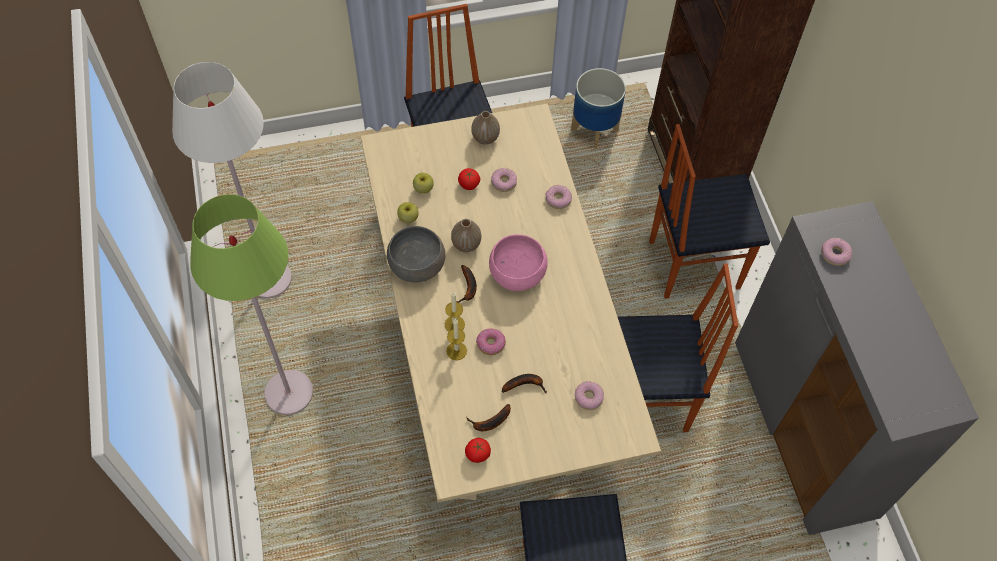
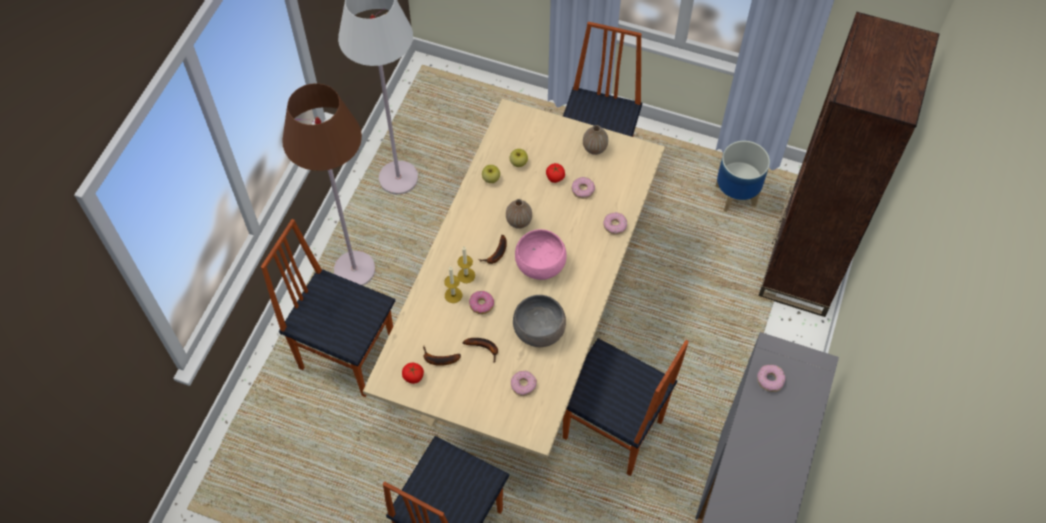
camera: 35 degrees right, 0 degrees up
(289, 393) = (355, 270): green floor lamp -> brown floor lamp
(417, 266) = (471, 217): grey bowl -> grey bowl (539, 330)
(692, 264) = (736, 348): chair -> chair (347, 354)

